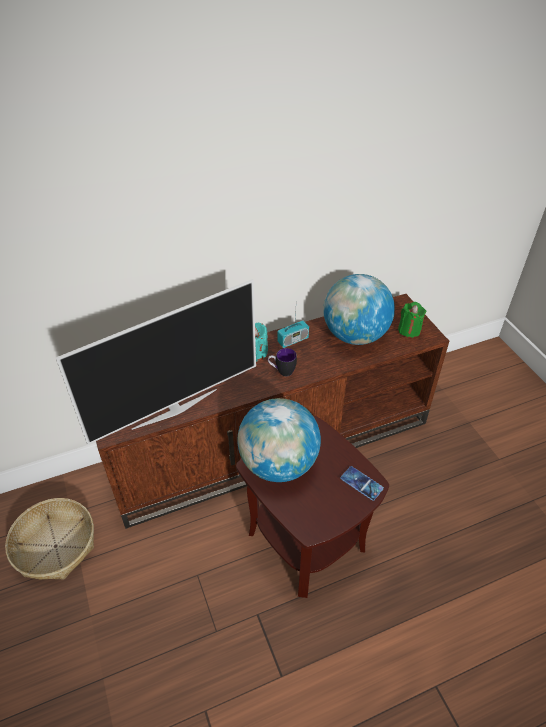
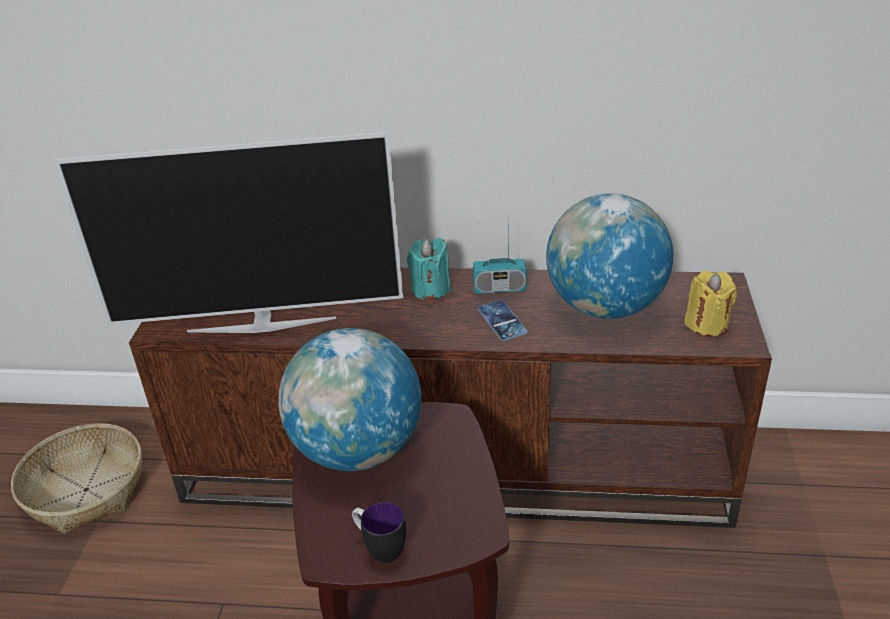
camera: 30 degrees right, 10 degrees down
(282, 371) = (448, 322): mug -> mug (380, 548)
(361, 483) = (462, 524): phone -> phone (502, 320)
(409, 330) = (707, 324): green candle -> yellow candle

